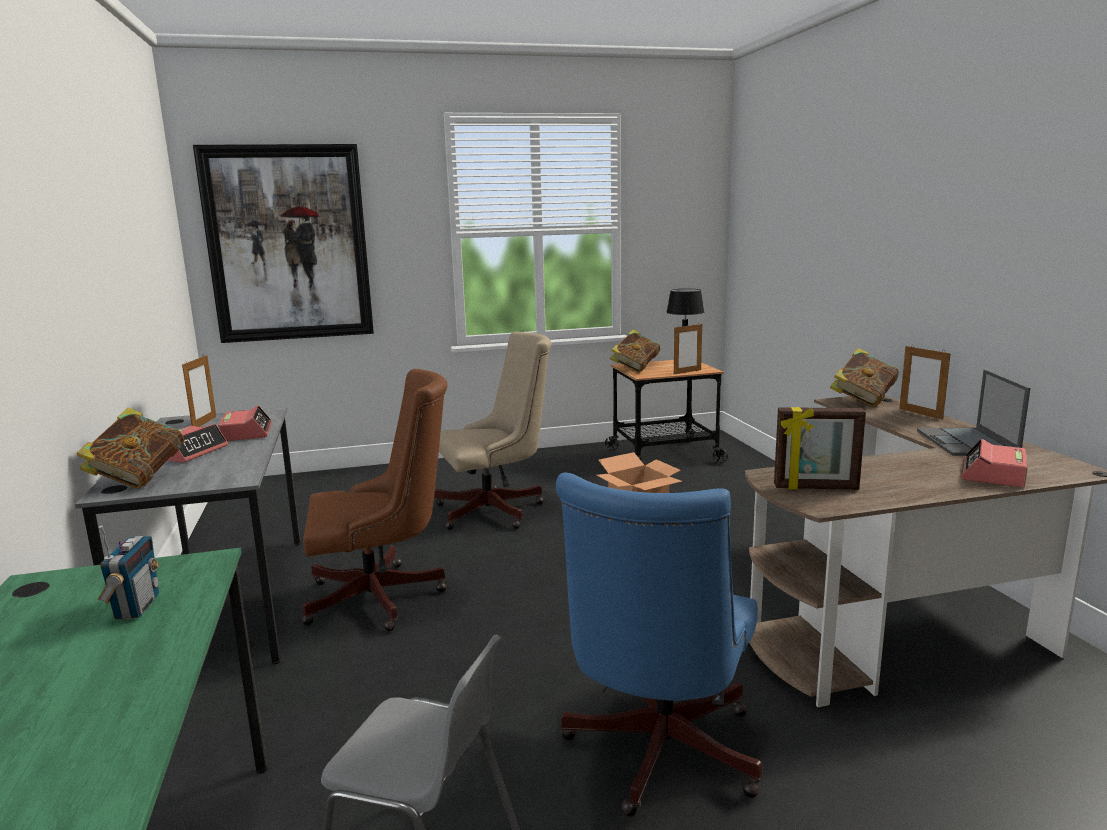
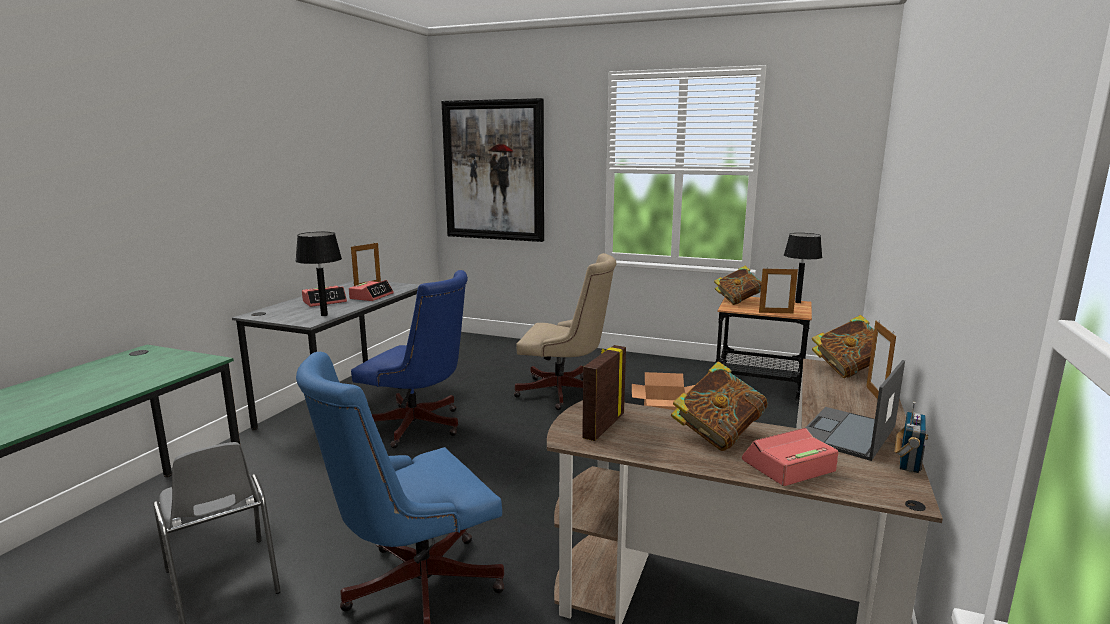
camera: 35 degrees right, 0 degrees up
(136, 607) = (144, 372): radio -> radio (908, 464)
(139, 479) = (276, 311): book -> book (717, 435)
(237, 467) = (324, 315): none -> black table lamp
(383, 598) = (419, 427): brown office chair -> blue office chair
(816, 488) = (602, 426): picture frame -> picture frame turned 75 degrees clockwise

